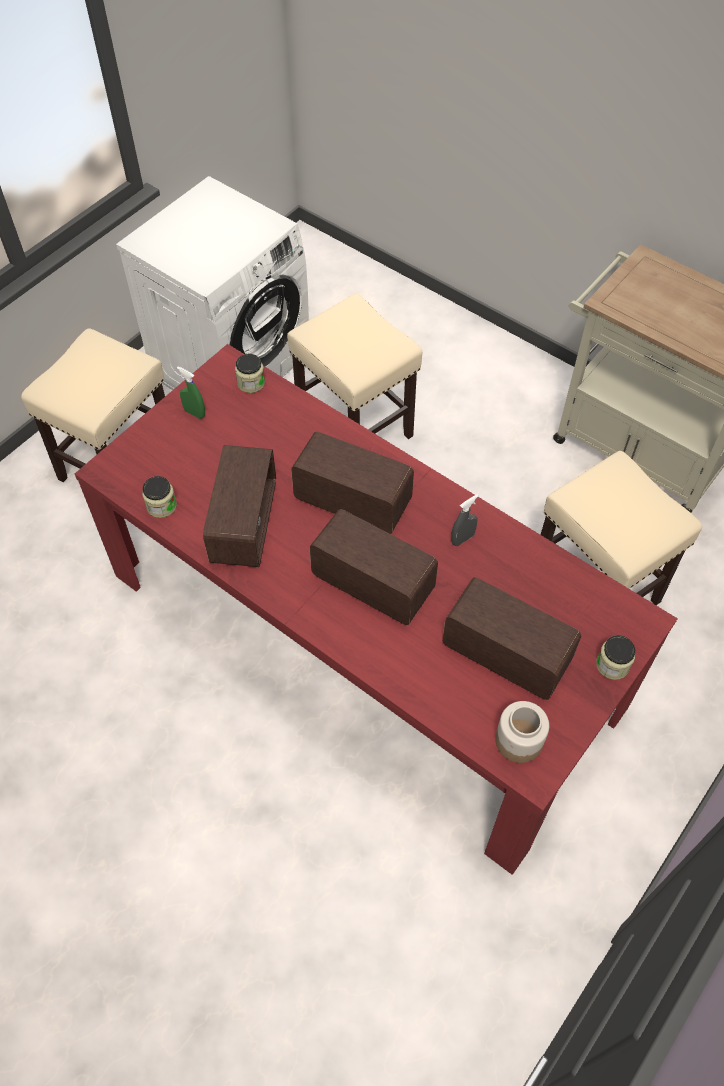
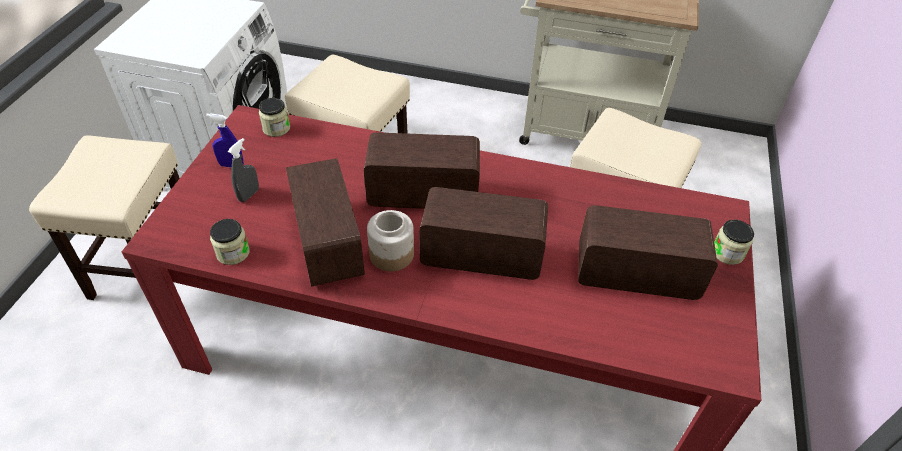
camera: 25 degrees left, 10 degrees down
(194, 413) = (231, 165): green spray bottle -> blue spray bottle
(462, 539) = (538, 195): grey spray bottle -> grey spray bottle (249, 195)
(519, 740) = (698, 345): jar -> jar (392, 254)

